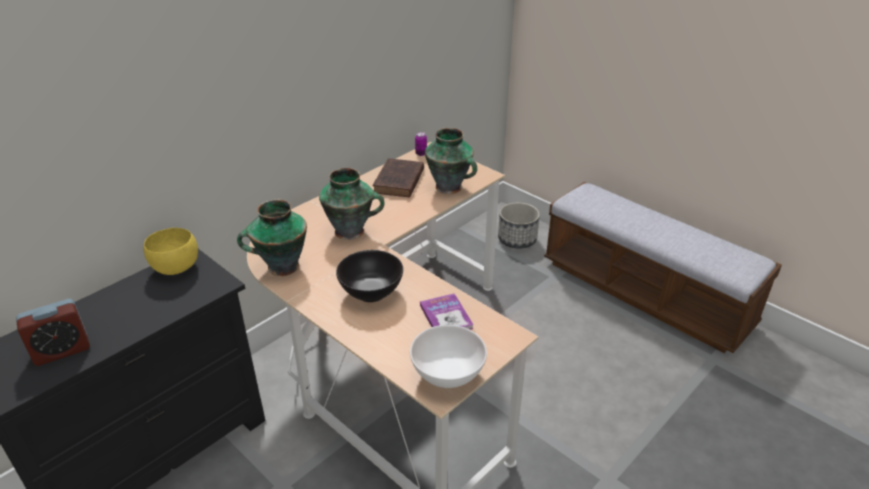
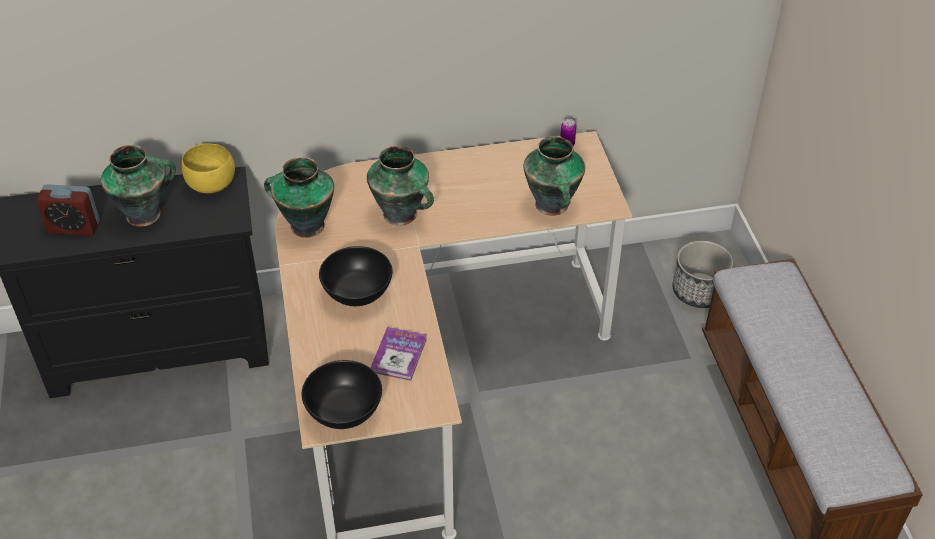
camera: 35 degrees right, 10 degrees up
(130, 311) = (145, 214): none -> vase
(398, 182) = (505, 173): brown book -> none
(448, 375) = (344, 413): white bowl -> black bowl

